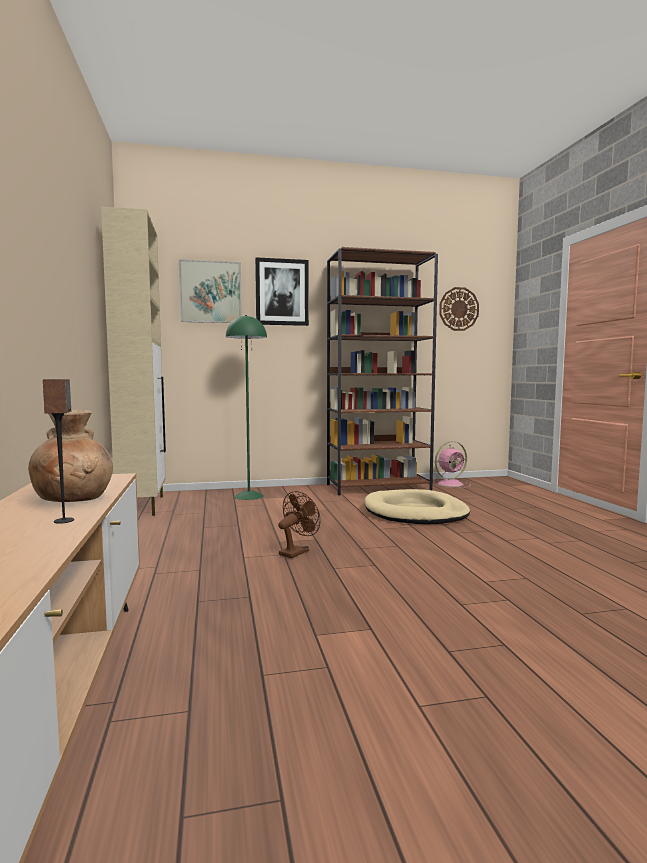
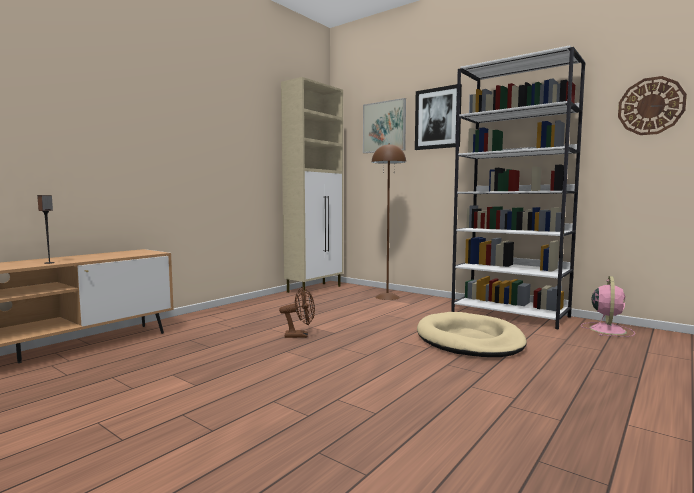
camera: 50 degrees right, 0 degrees up
(74, 499) = (95, 257): brown vase -> none
(249, 496) = (387, 297): green floor lamp -> brown floor lamp
(378, 487) = (510, 314): brown bookcase -> white bookcase
(451, 484) = (607, 329): pink fan -> pink fan turned 90 degrees counterclockwise

